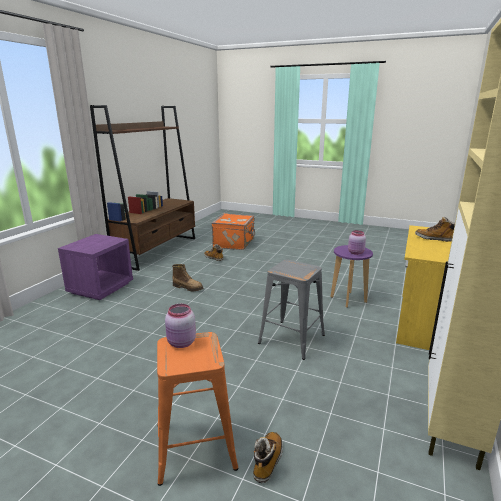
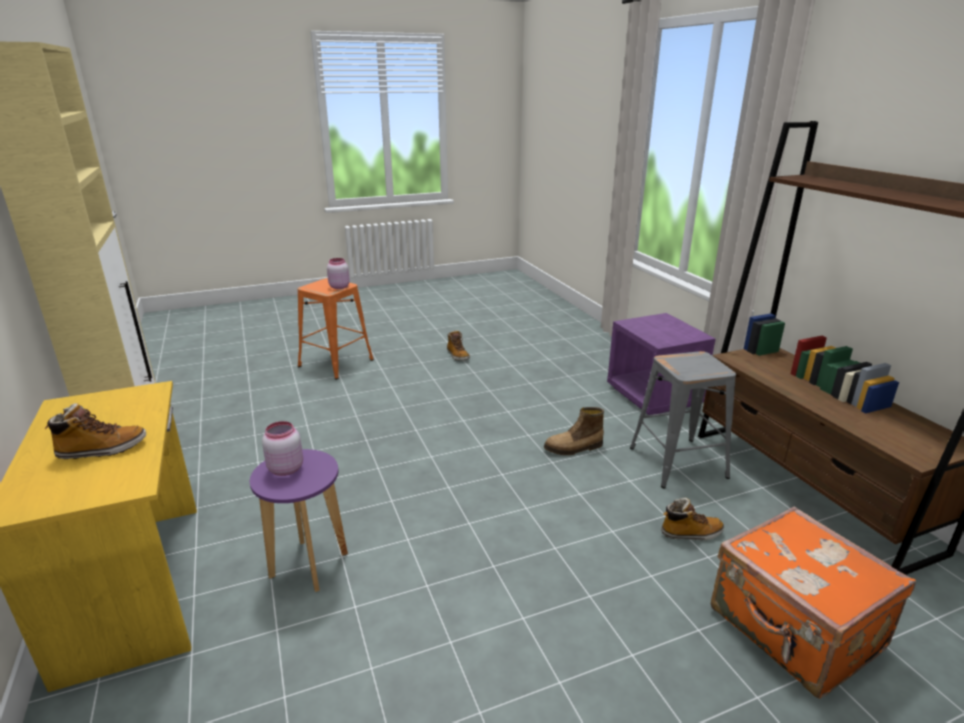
camera: 135 degrees right, 5 degrees up
(267, 461) = (282, 375): boot -> boot (457, 355)
(292, 338) = (341, 451): grey stool -> grey stool (678, 462)

